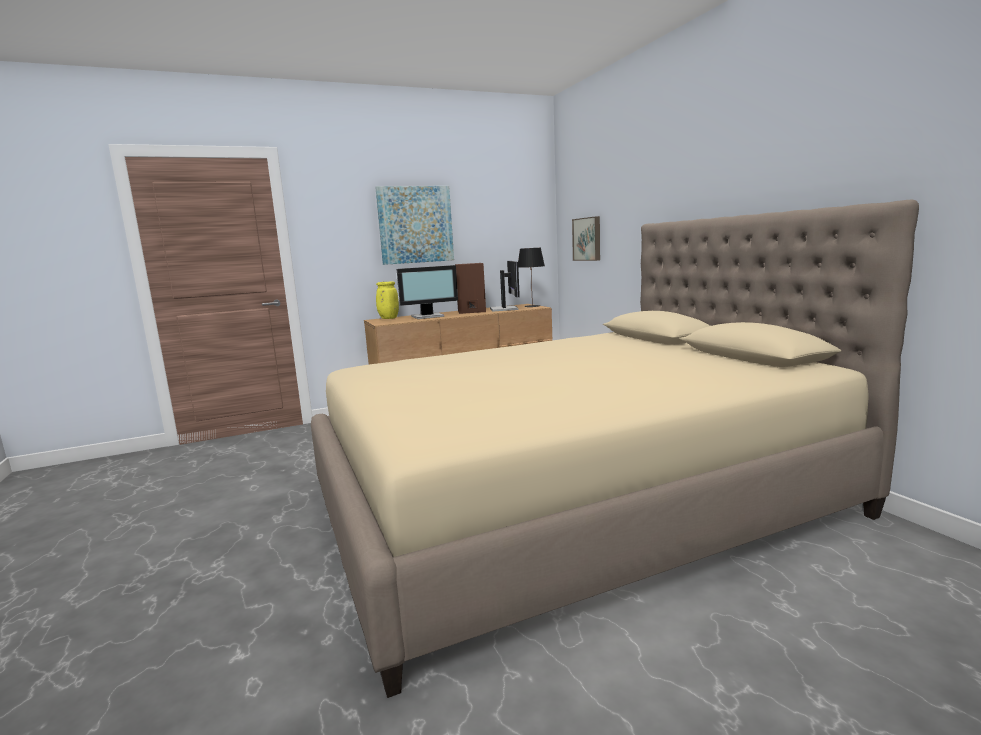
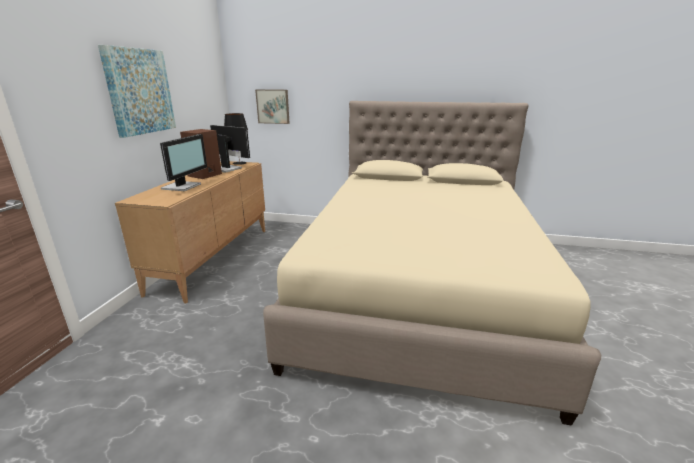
camera: 55 degrees left, 10 degrees up
(388, 318) = (142, 196): yellow vase -> none

